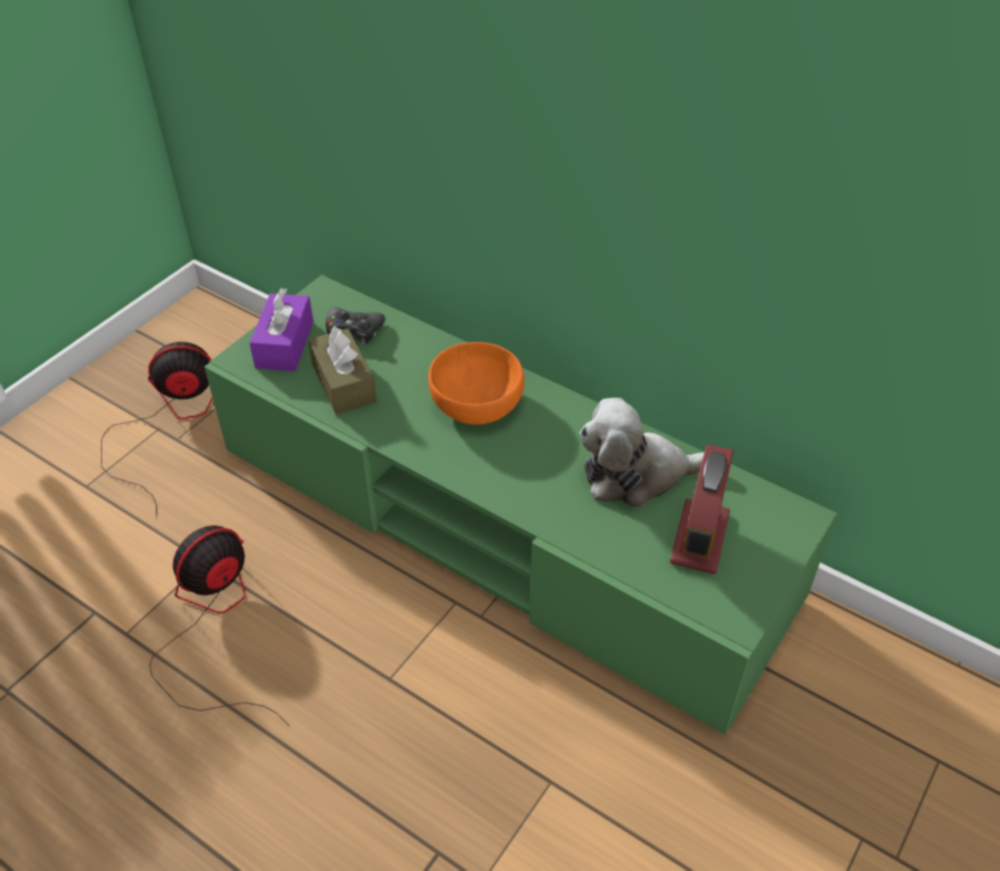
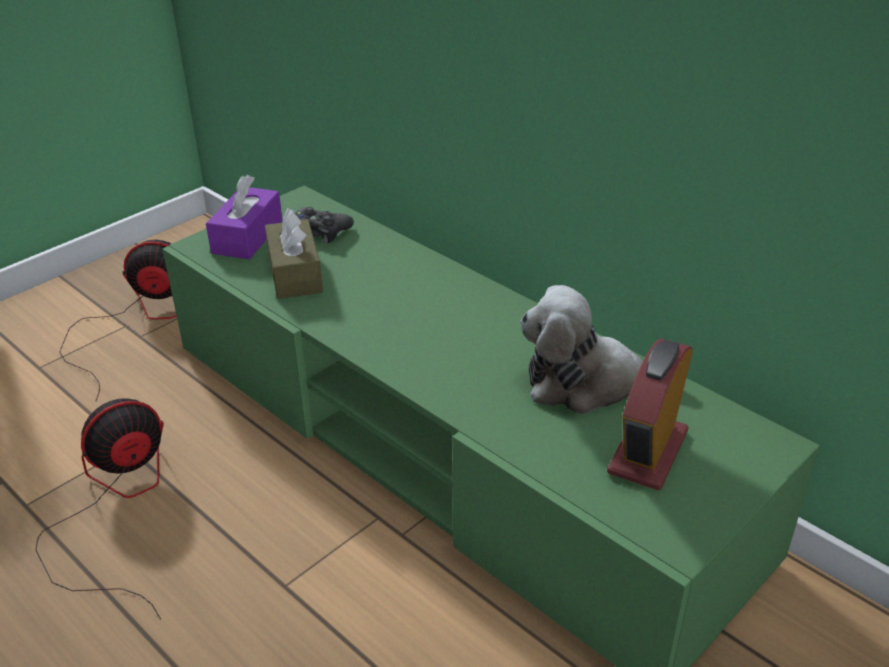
camera: 10 degrees right, 10 degrees down
(476, 405) = (426, 304): orange bowl -> none

